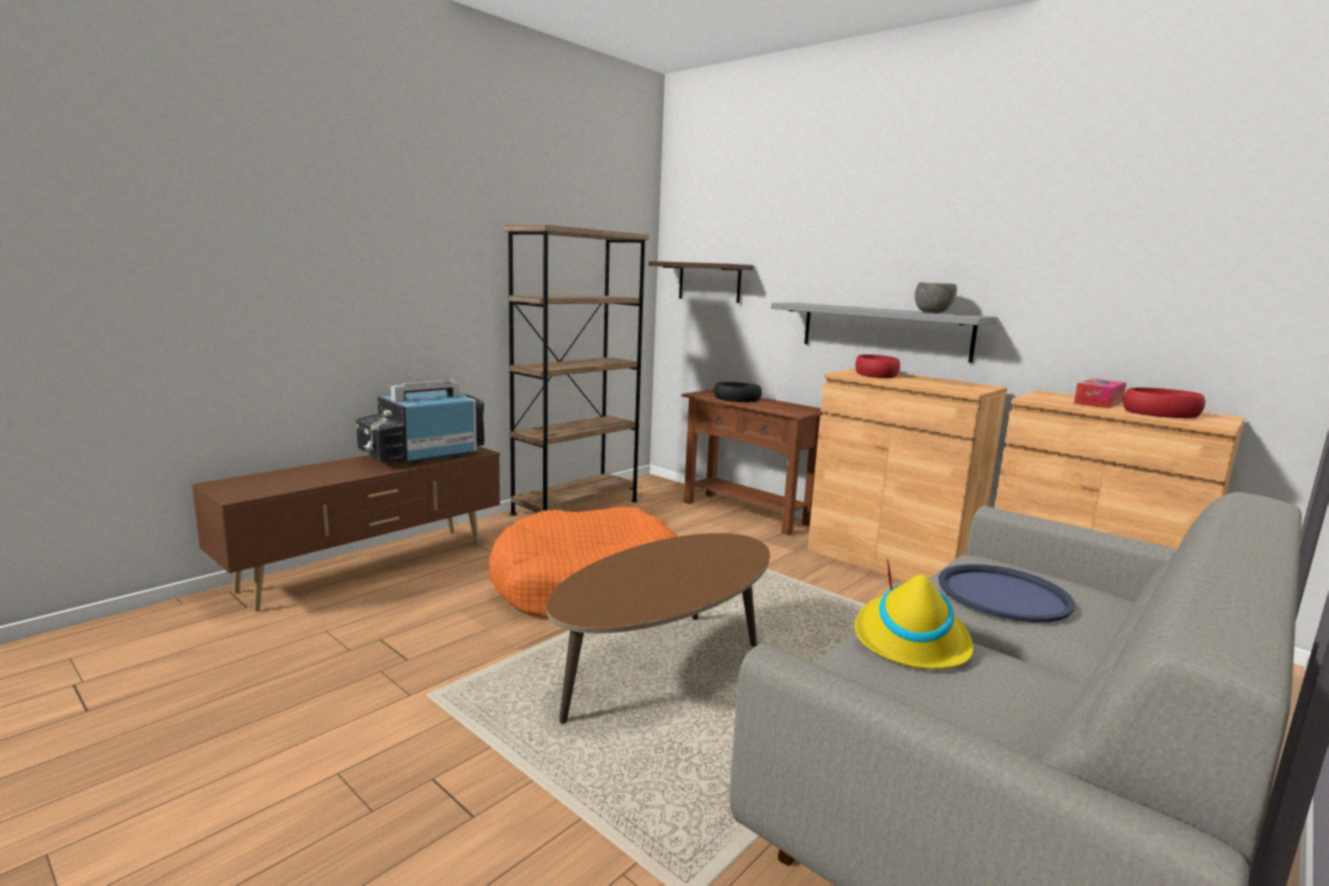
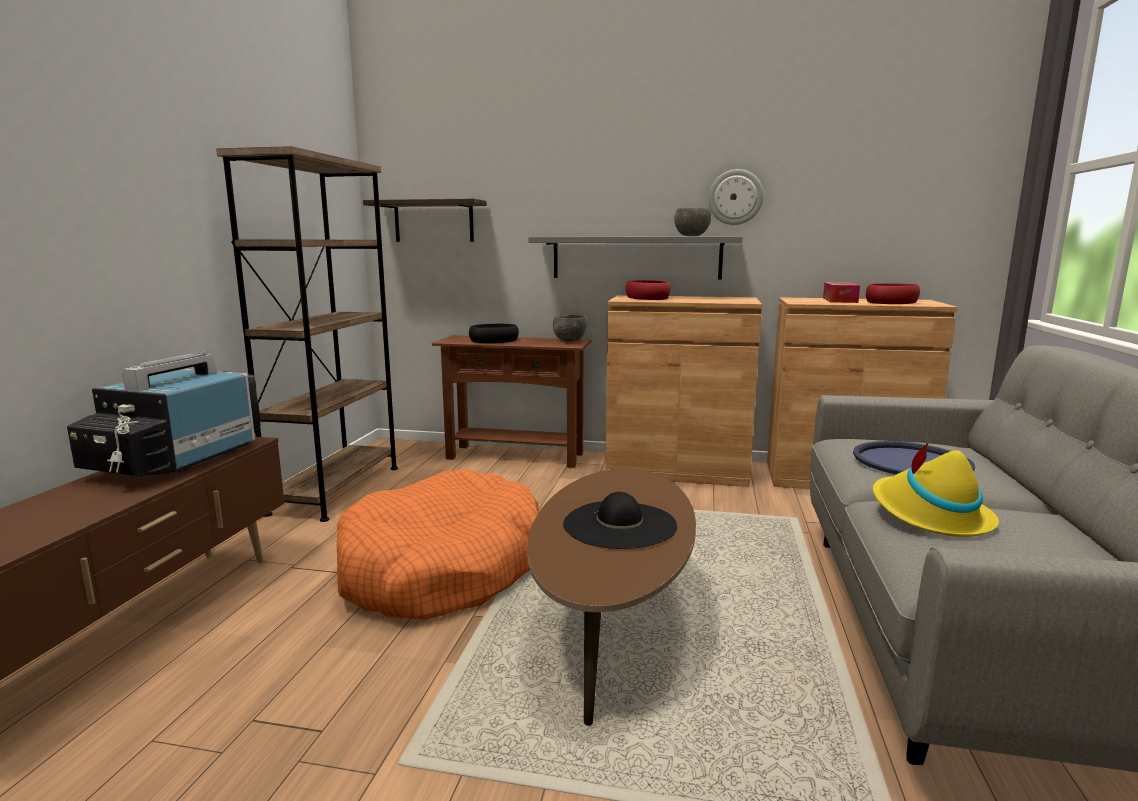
camera: 30 degrees left, 0 degrees up
(667, 576) = (620, 525): none -> black hat
(805, 409) = (569, 341): none -> grey bowl
(996, 272) = (735, 197): none -> wall clock

